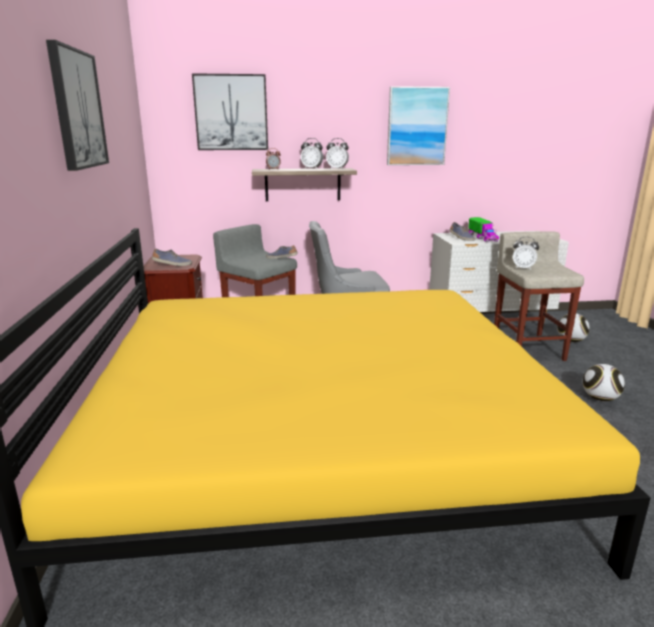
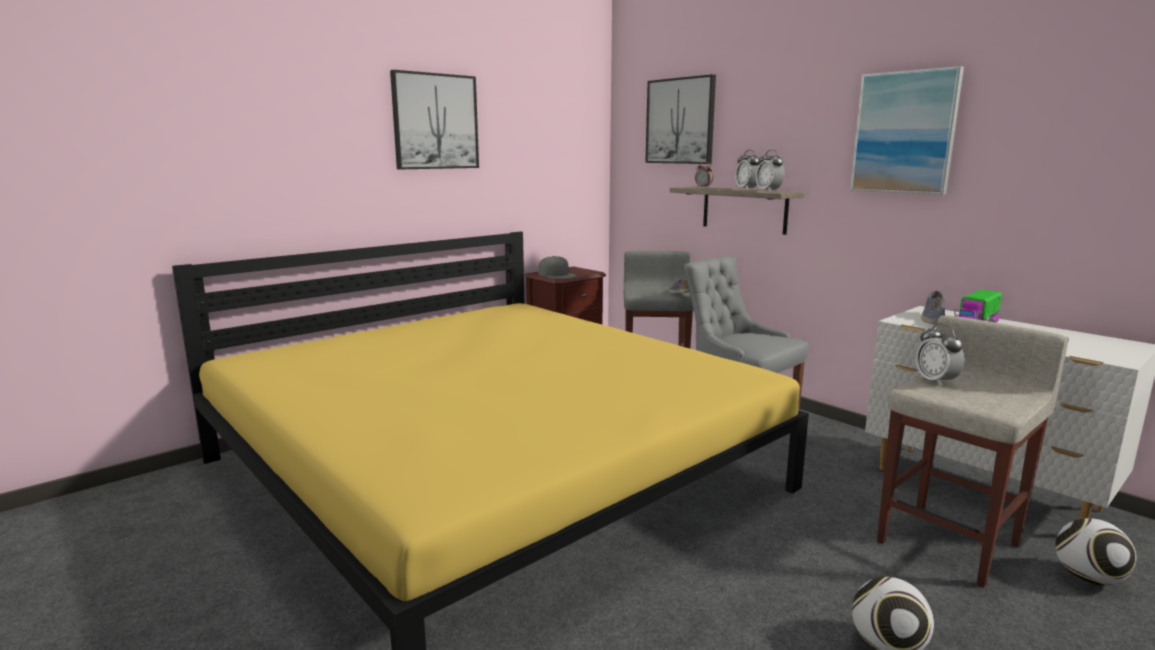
camera: 55 degrees right, 5 degrees down
(172, 265) = (557, 275): shoe -> grey cap

